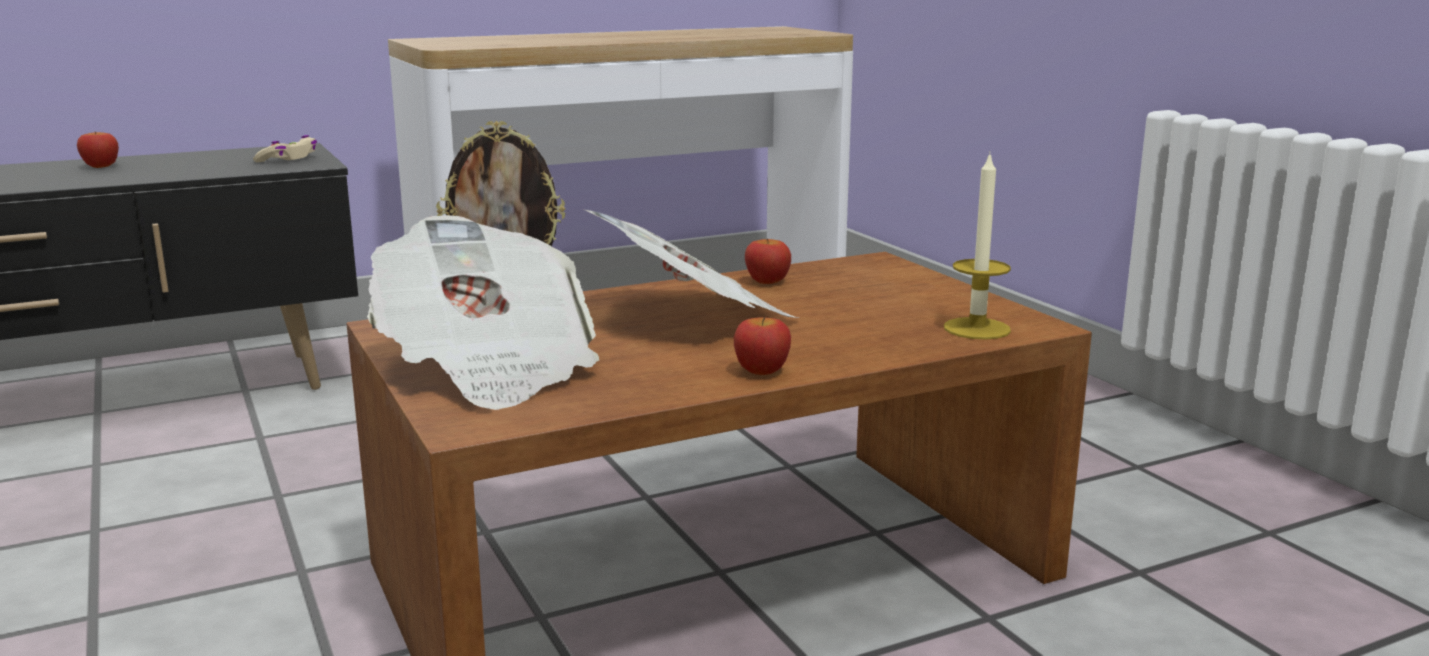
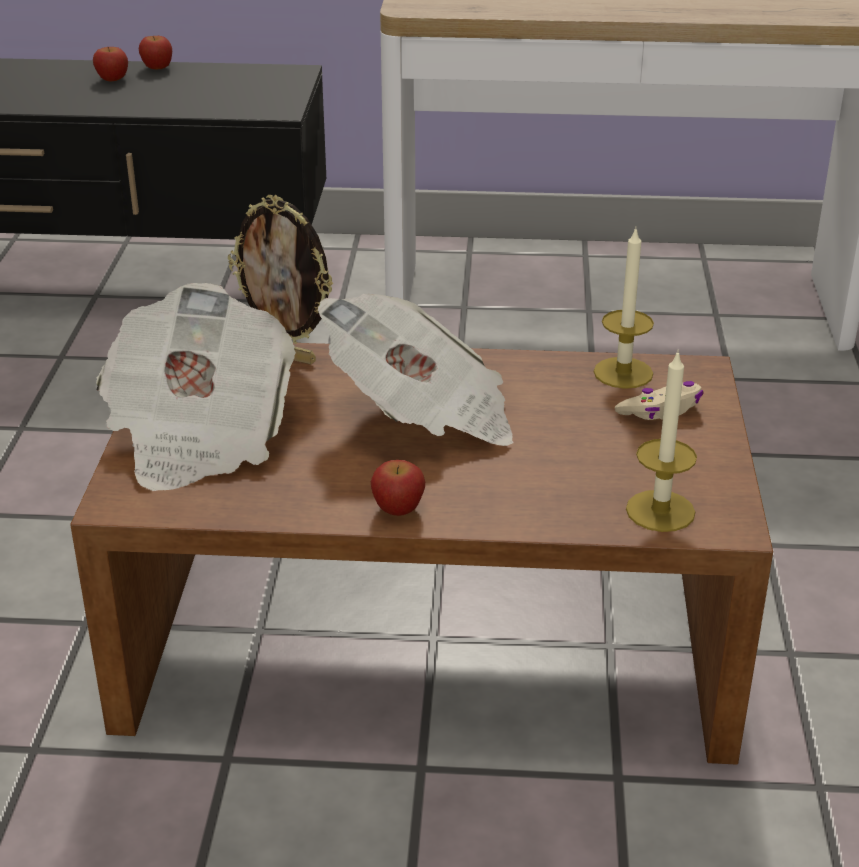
camera: 30 degrees right, 15 degrees up
(289, 159) = (266, 95): beige game controller -> beige game controller (661, 410)
(767, 282) = (549, 377): apple -> apple (157, 67)
(822, 270) = (623, 373): none -> candle

